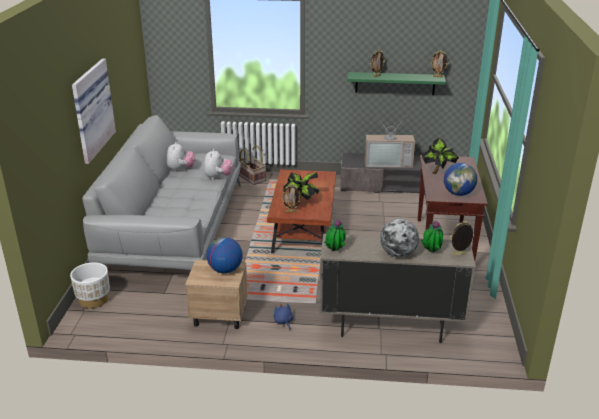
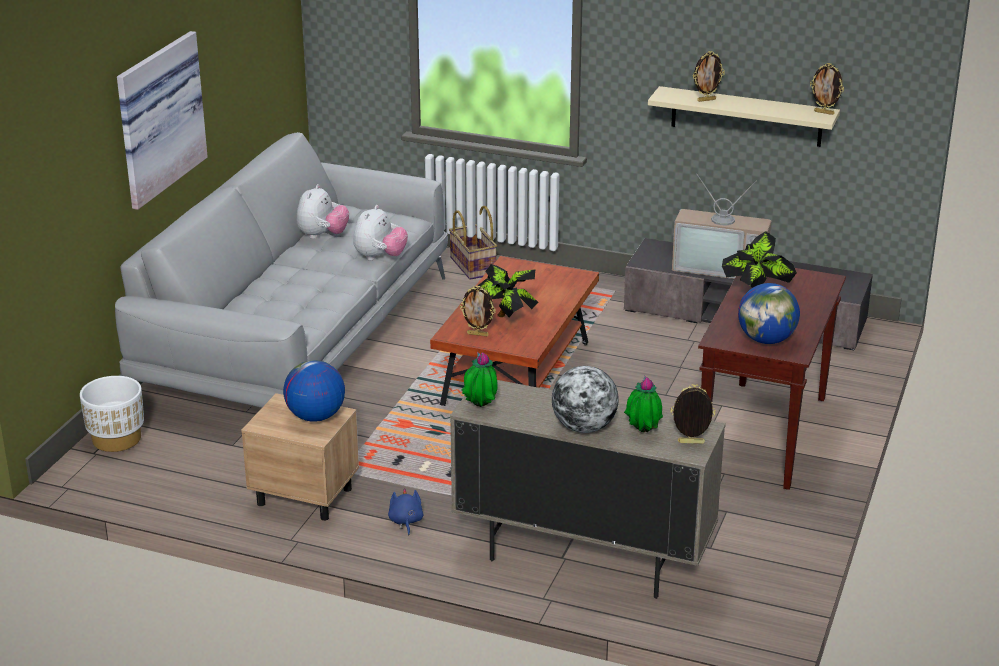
camera: 15 degrees right, 0 degrees up
(395, 83) = (746, 116): green shelf -> beige shelf

